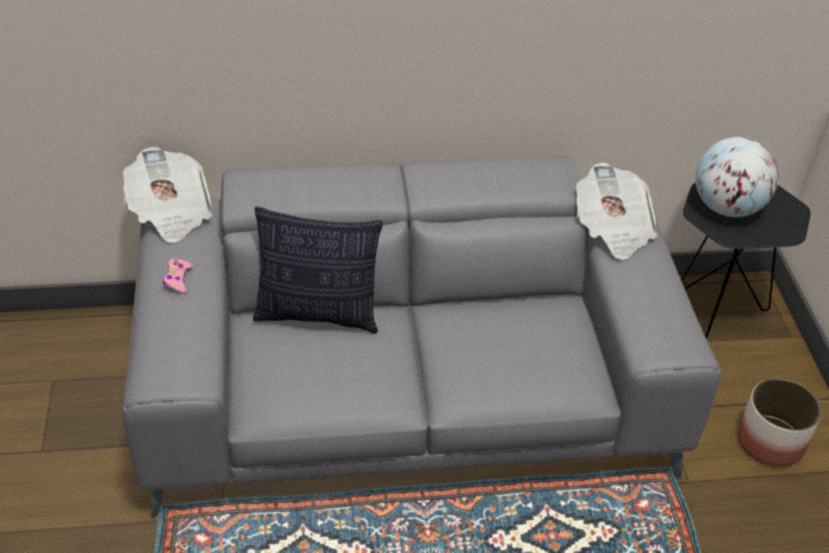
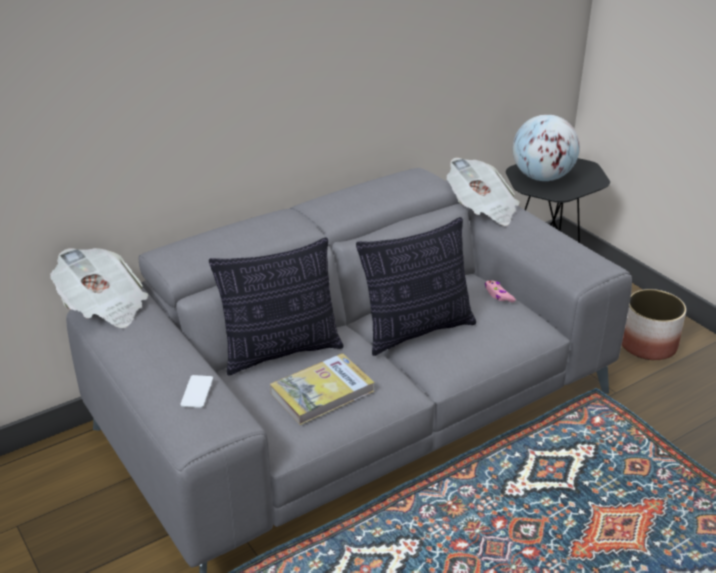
camera: 25 degrees left, 10 degrees down
(178, 279) = (154, 352): pink game controller -> pink game controller (498, 295)
(184, 336) = (197, 392): none -> phone
(322, 374) = (322, 392): none -> book
(461, 343) = (417, 331): none -> pillow

